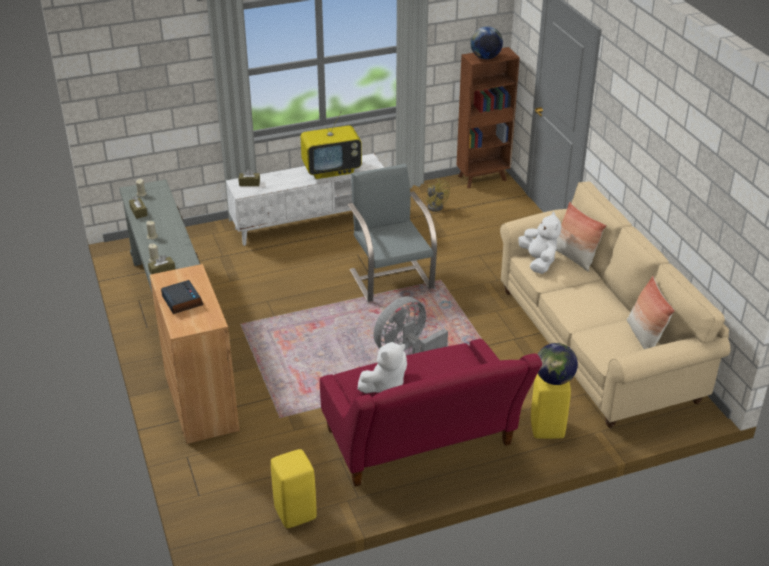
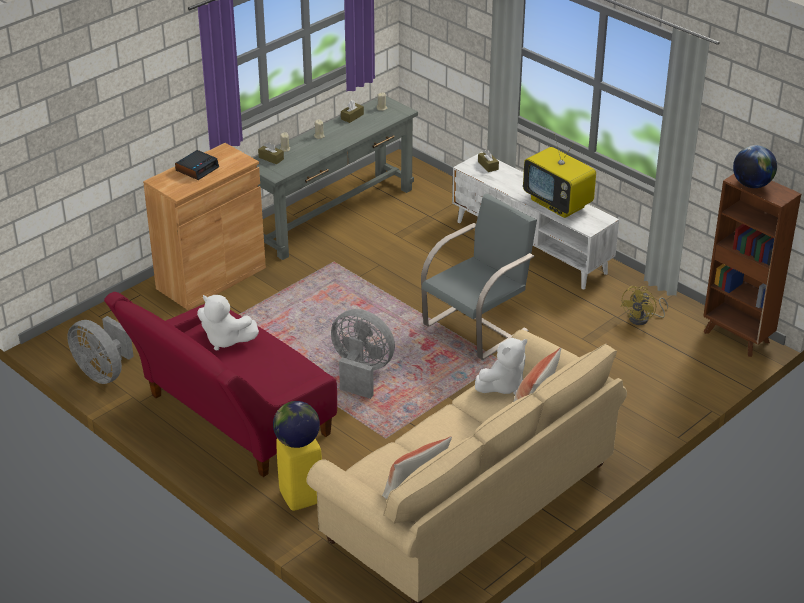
camera: 65 degrees right, 0 degrees up
(296, 513) = (103, 373): yellow stool -> grey fan

